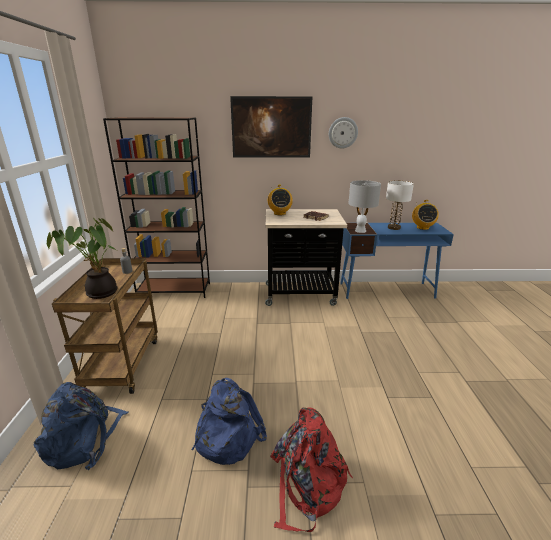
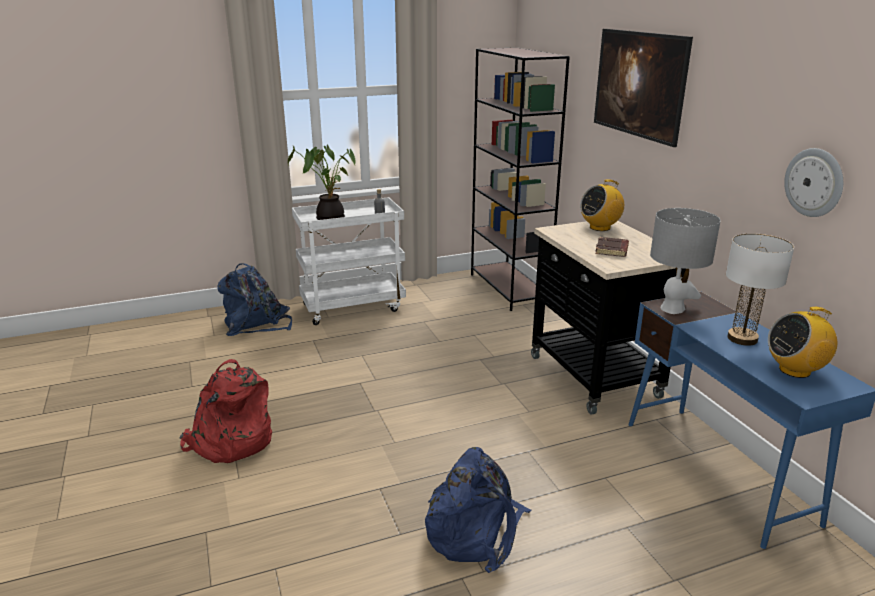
camera: 70 degrees right, 0 degrees up
(122, 363) = (353, 307): brown cart -> white cart
(226, 435) = (278, 385): blue backpack -> blue backpack (476, 531)
(343, 133) = (727, 112): wall clock -> wall clock (814, 182)

